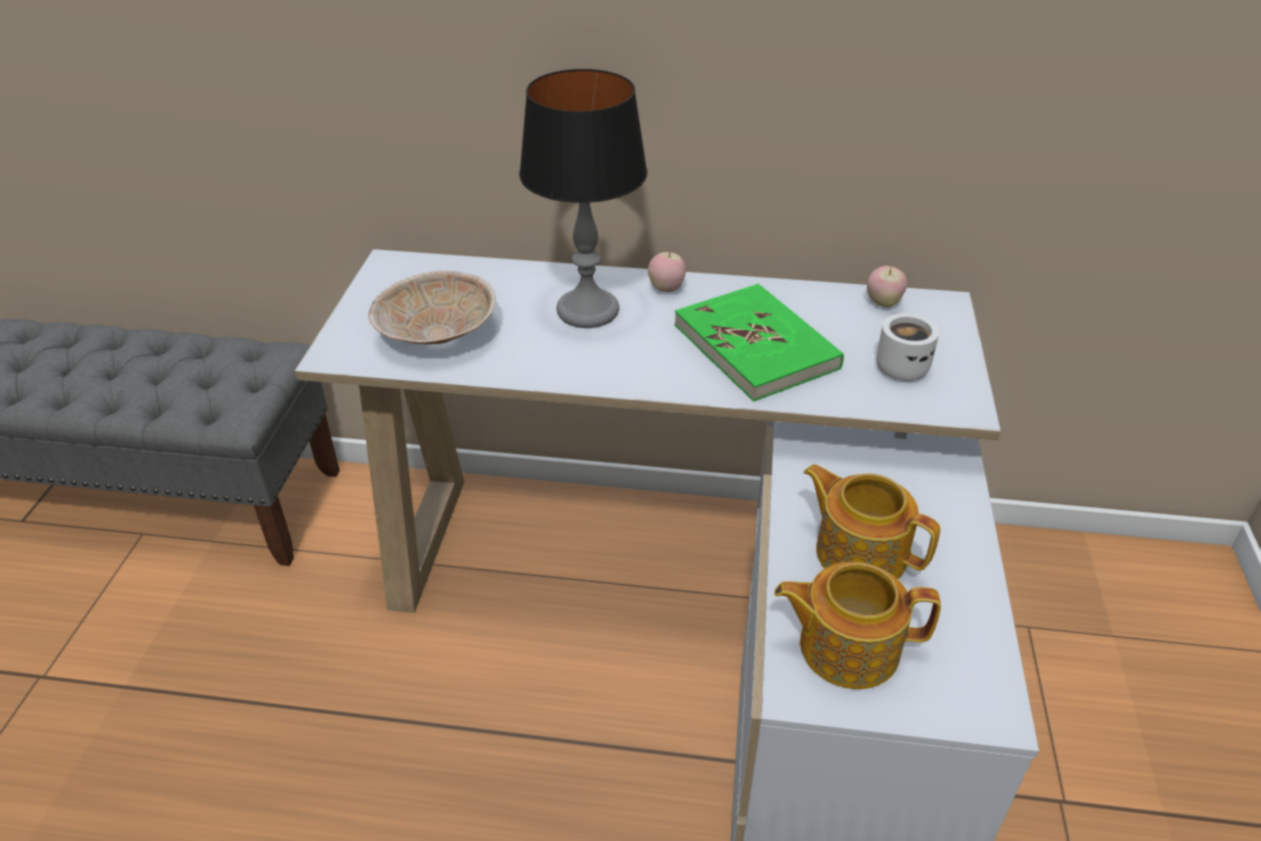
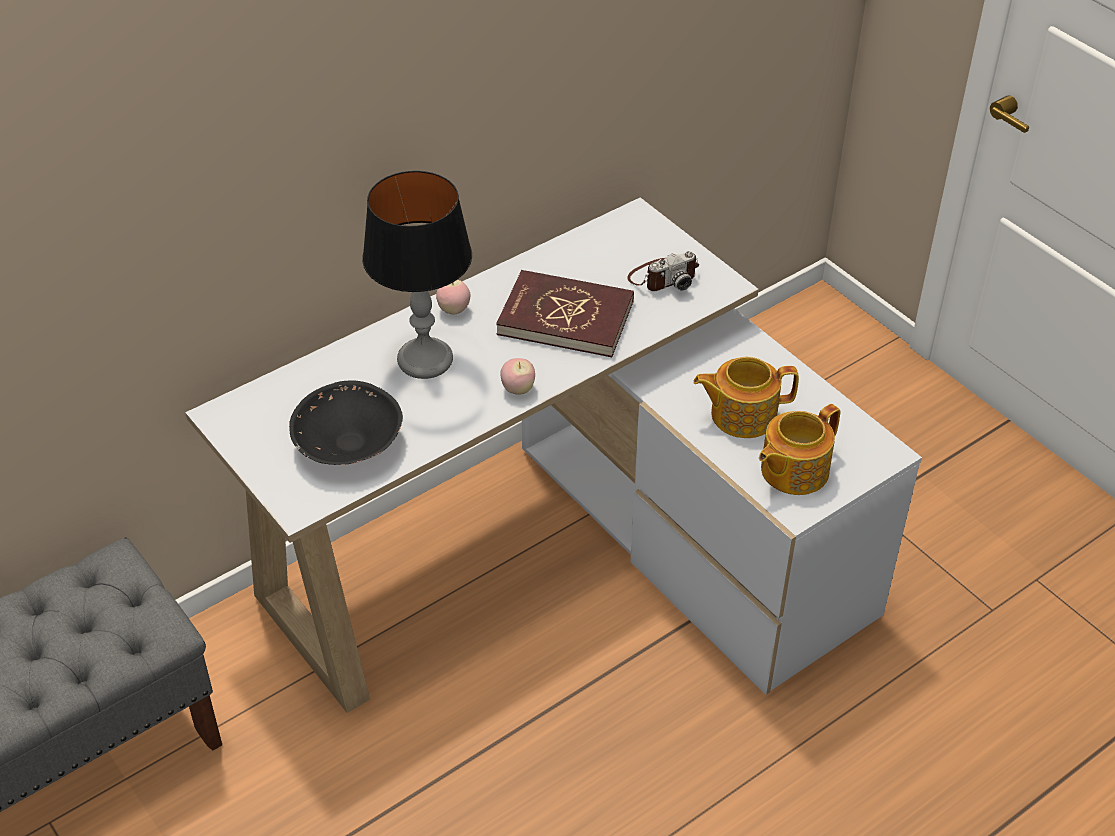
camera: 45 degrees left, 5 degrees up
(435, 334) = (347, 445): beige bowl -> black bowl
(756, 346) = (566, 318): green book -> red book
(883, 303) = (601, 237): apple -> apple (518, 389)
(902, 365) = (663, 277): white mug -> camera

